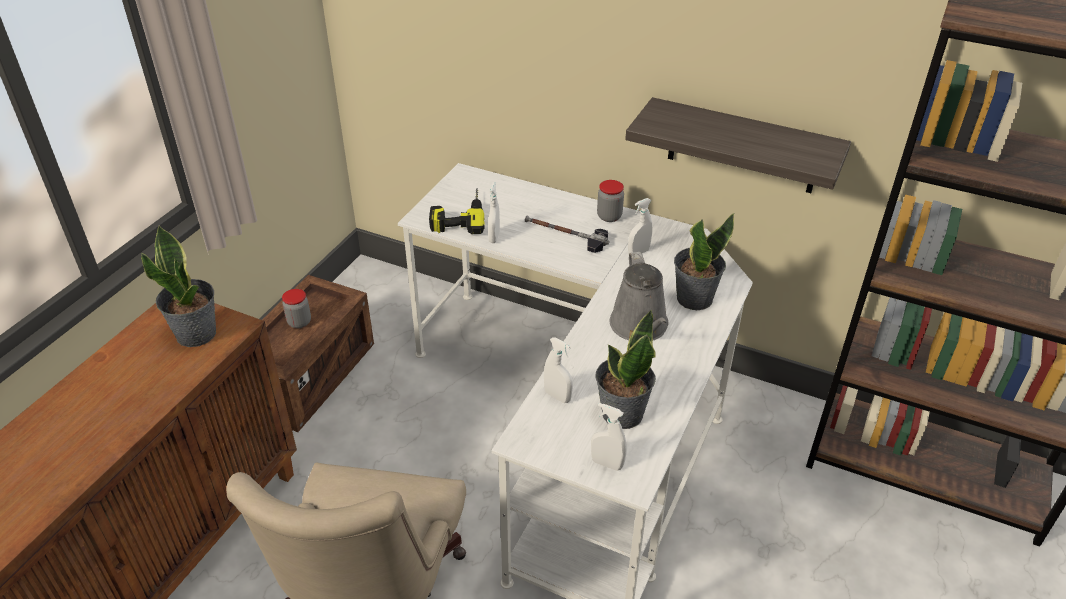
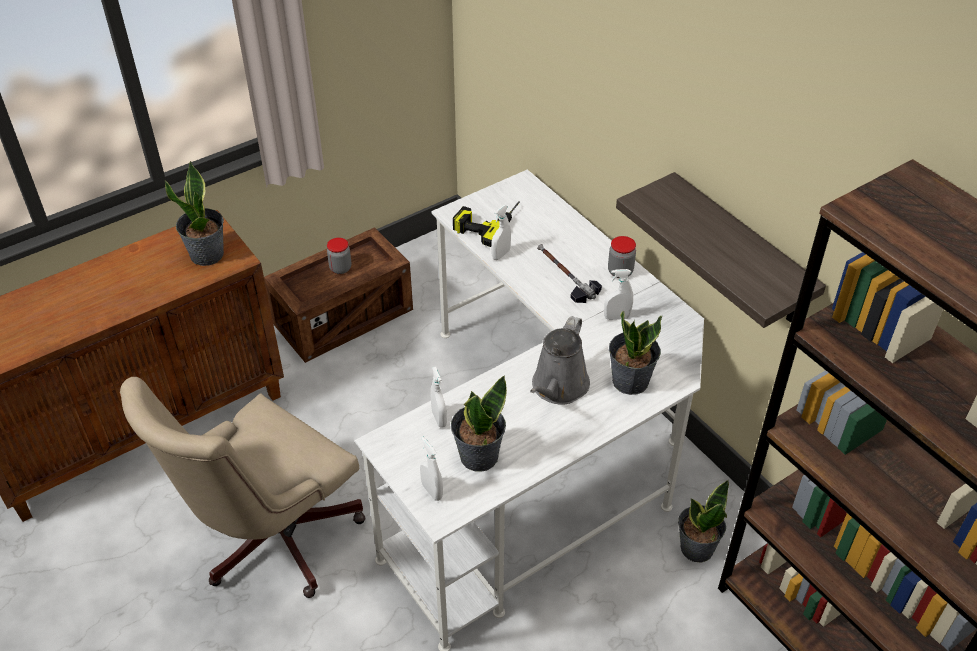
camera: 30 degrees right, 5 degrees up
(764, 442) = (696, 548): none -> potted plant

